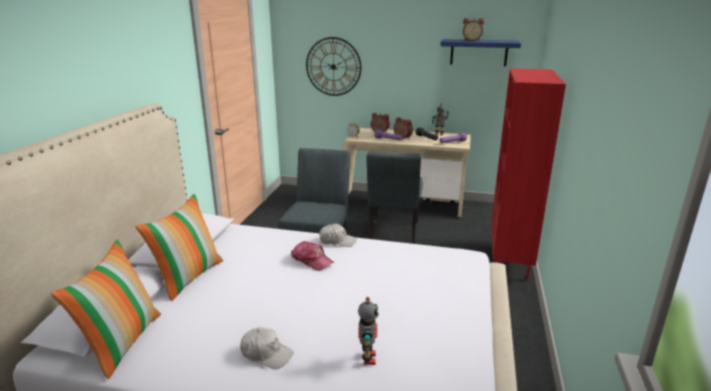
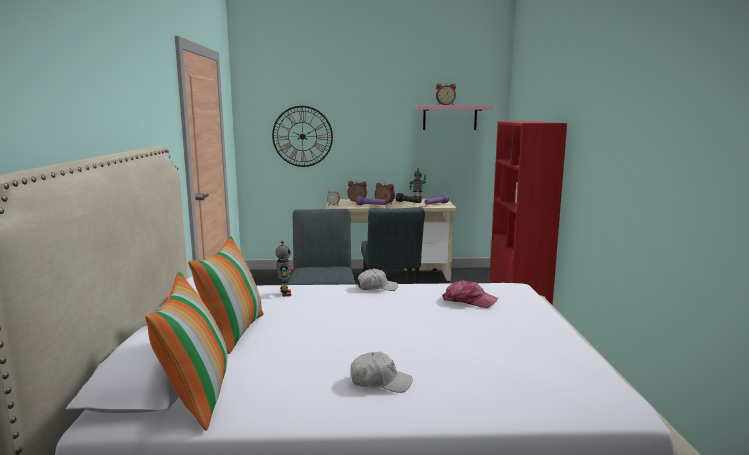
camera: 15 degrees left, 10 degrees down
(312, 260) = (363, 304): cap -> cap (469, 301)
(367, 358) = (491, 369): toy robot -> toy robot (285, 294)
(478, 52) = (449, 117): blue shelf -> pink shelf

